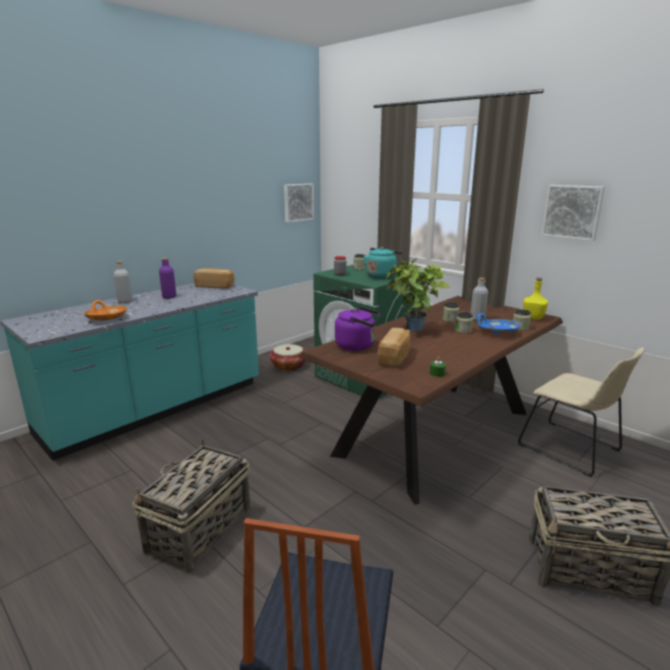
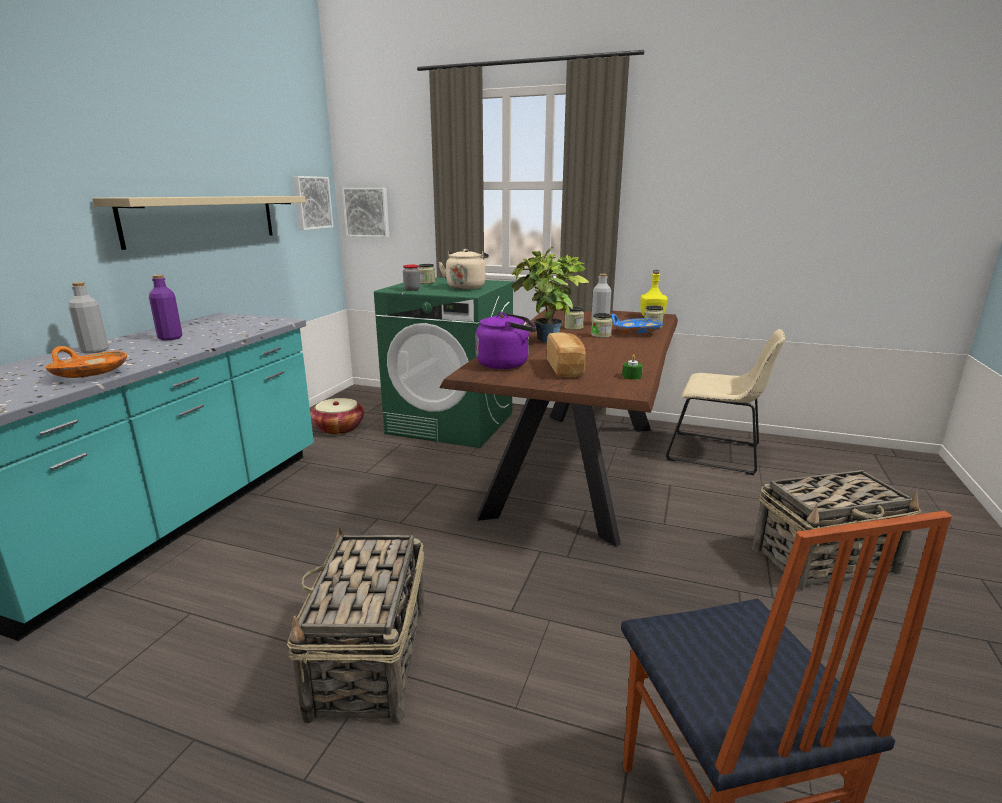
camera: 25 degrees left, 0 degrees up
(211, 218) = (203, 219): none -> beige shelf
(215, 286) = (231, 320): bread -> none
(381, 276) = (466, 287): turquoise kettle -> beige kettle
(572, 212) = (680, 193): picture -> picture (367, 212)

